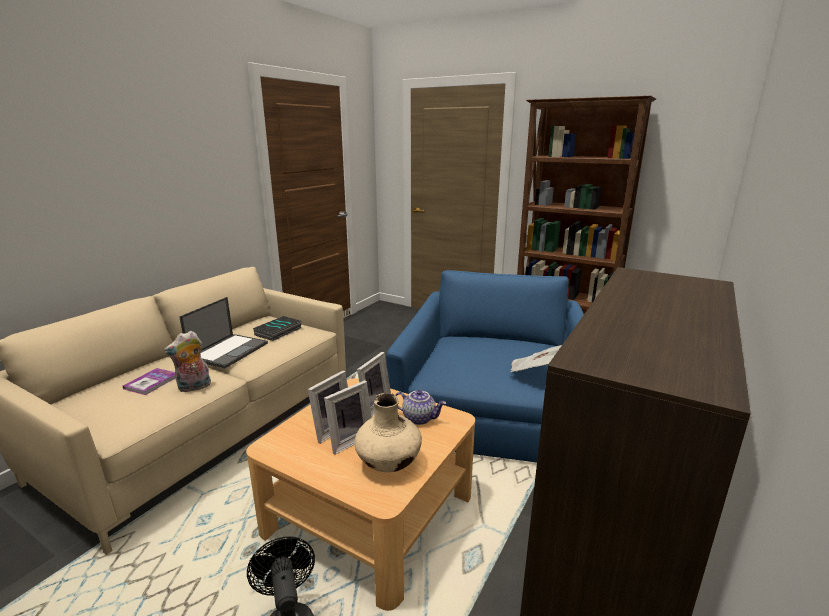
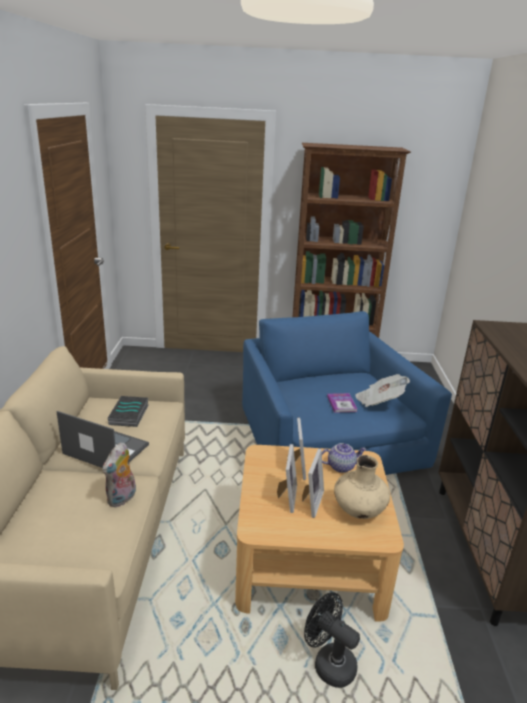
camera: 30 degrees left, 5 degrees up
(151, 382) = (69, 507): book -> book (341, 404)
(229, 350) = (105, 449): laptop -> laptop turned 60 degrees counterclockwise

